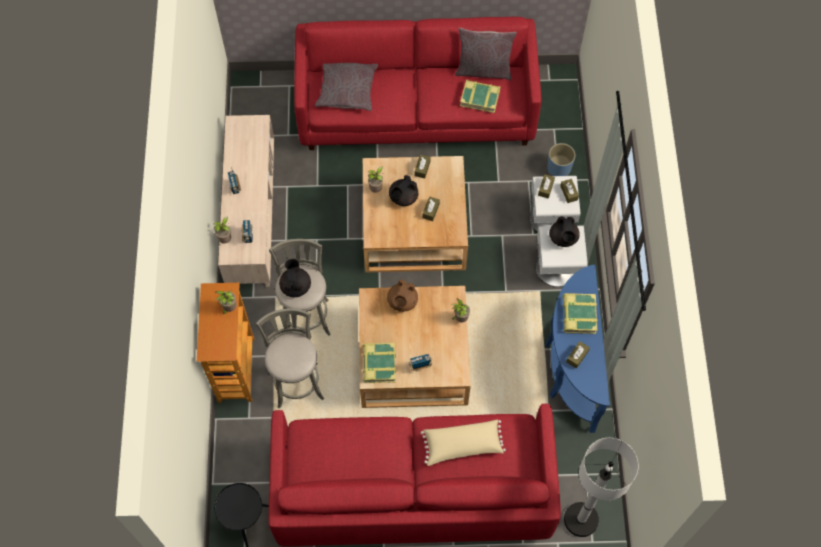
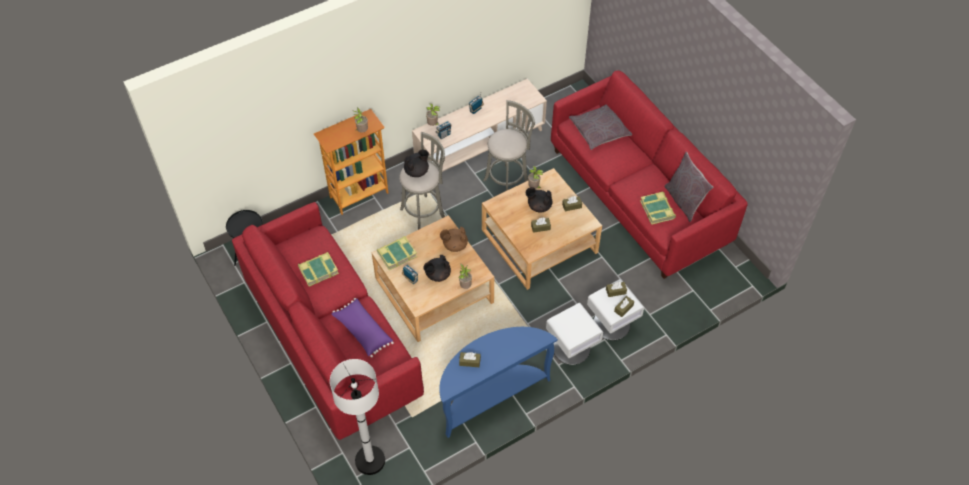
camera: 60 degrees right, 10 degrees down
(297, 382) = (371, 232): grey stool -> grey stool (508, 181)
(462, 445) = (362, 332): beige pillow -> purple pillow
(559, 168) = (660, 310): blue planter -> none
(563, 238) = (580, 322): black teapot -> black teapot (437, 275)
(578, 315) = (505, 347): book -> book (318, 270)

